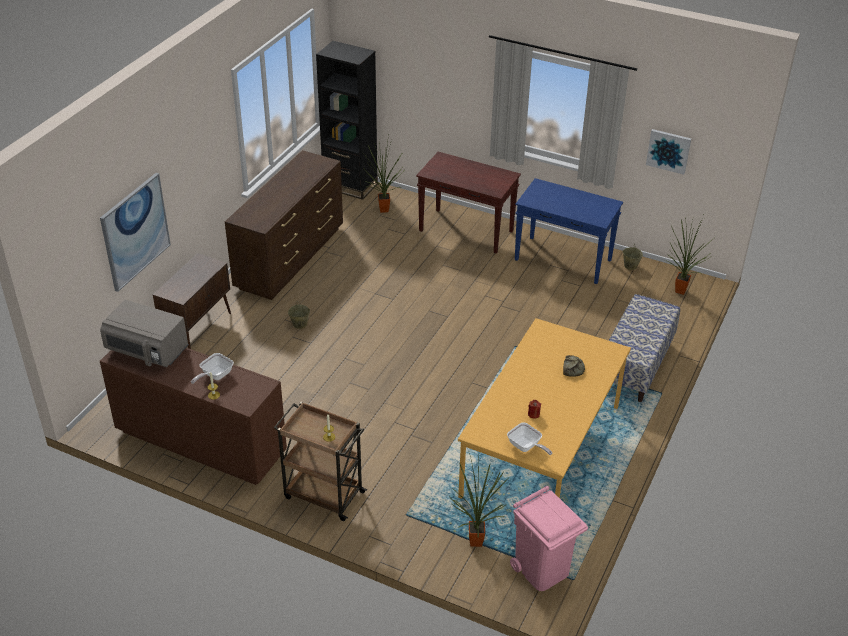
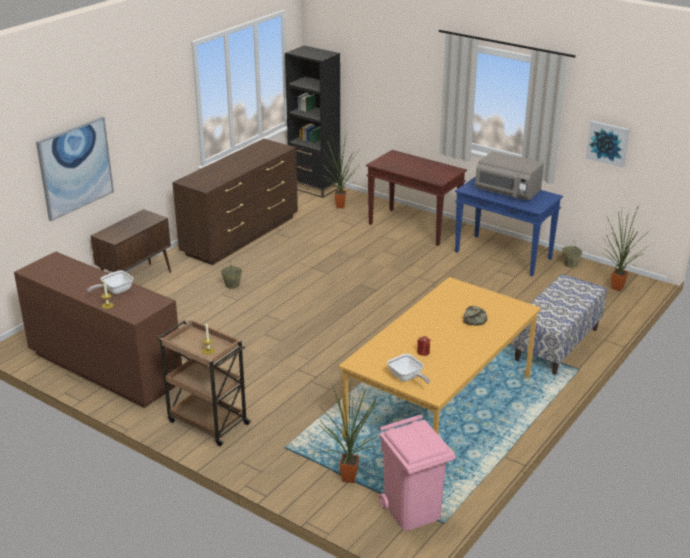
camera: 10 degrees right, 10 degrees down
(147, 351) = (60, 268): grey microwave -> grey microwave (507, 192)

